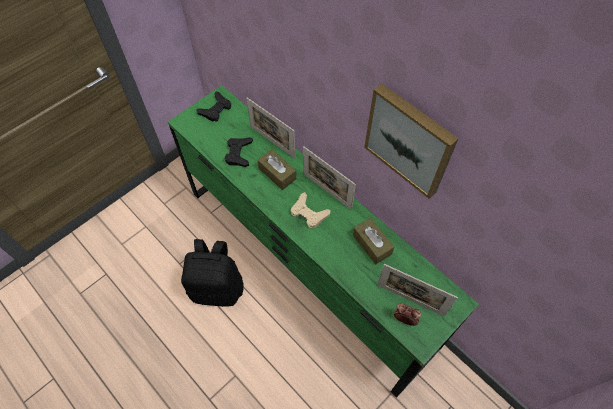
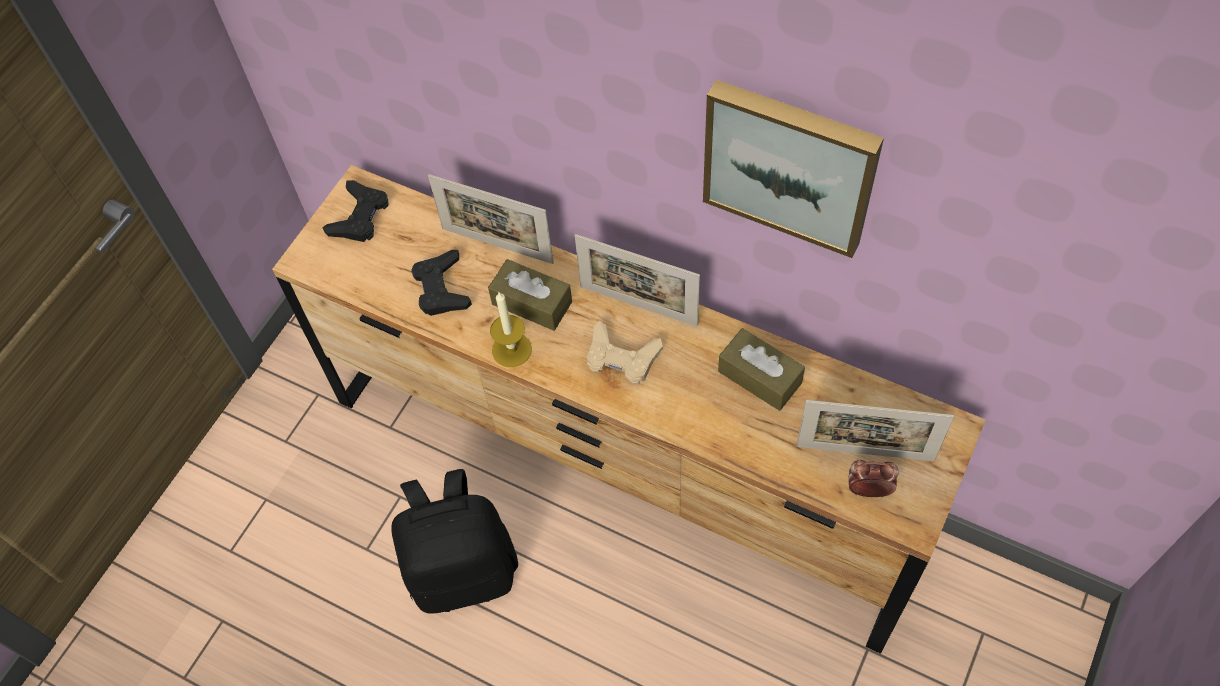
camera: 15 degrees left, 0 degrees up
(259, 192) = (511, 349): none -> candle
(306, 265) = (621, 468): green dresser -> brown dresser

